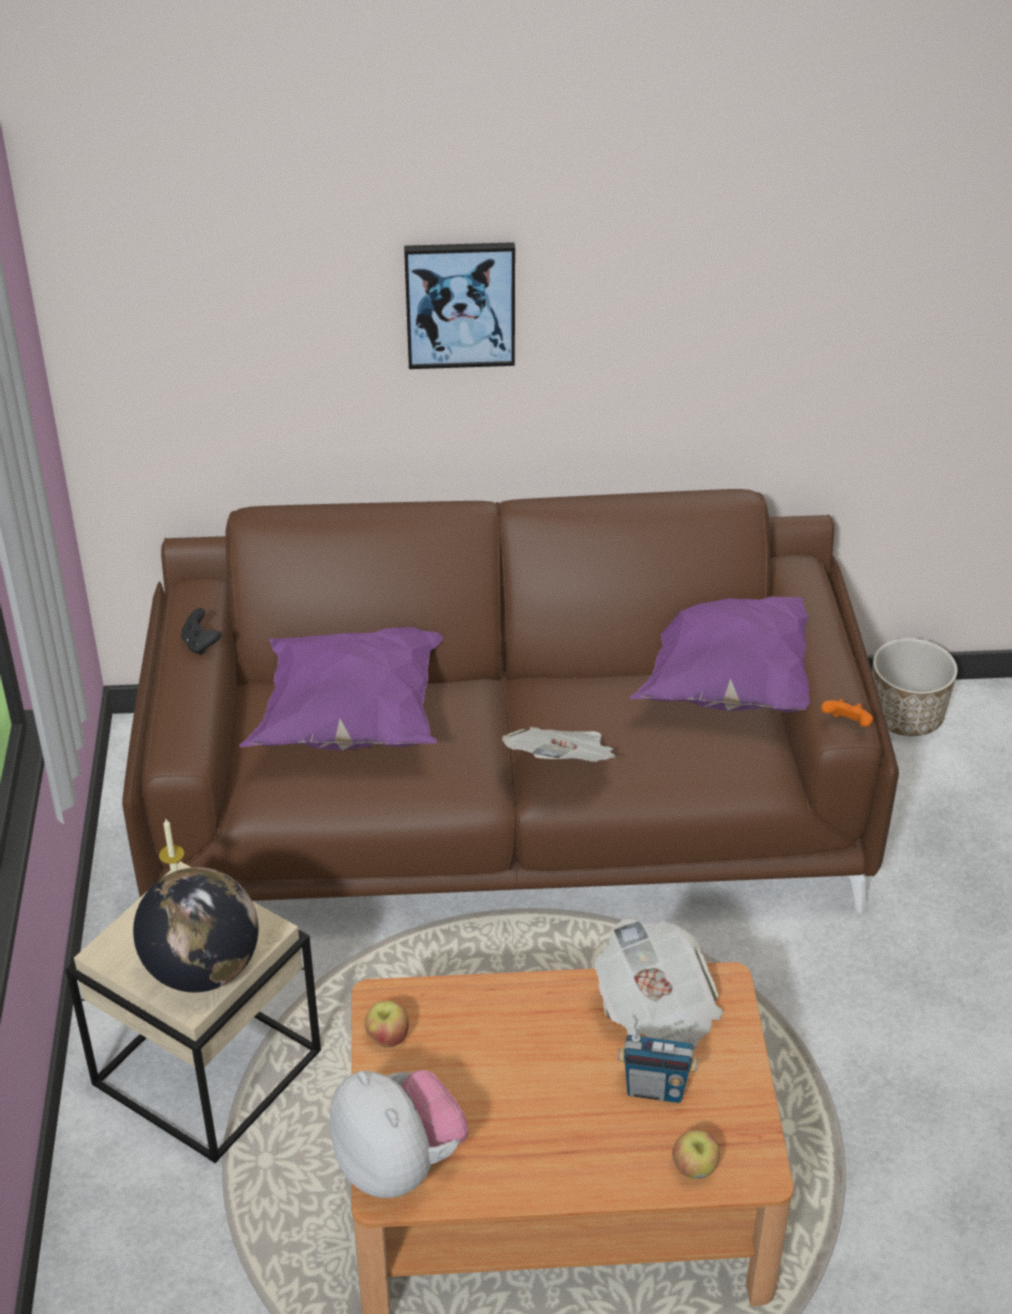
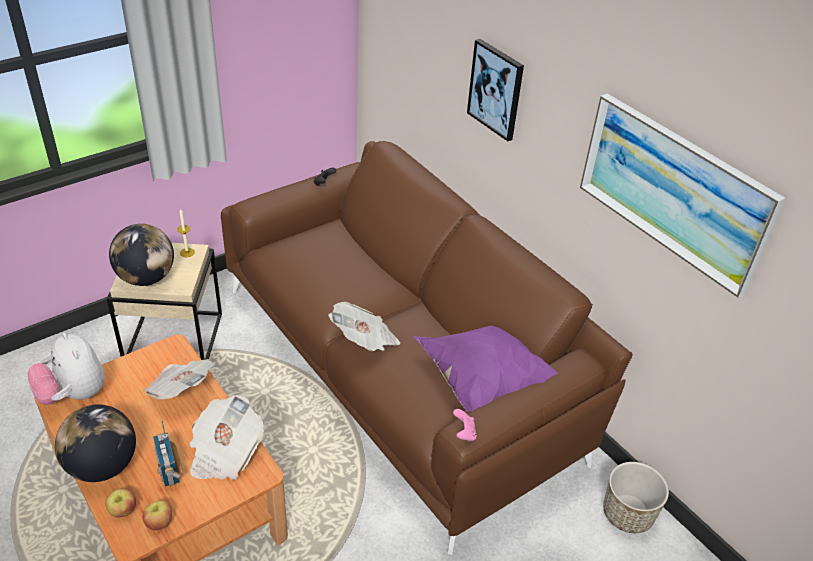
camera: 55 degrees right, 0 degrees up
(349, 722) = (336, 257): purple pillow -> none
(387, 1037) = (151, 358): apple -> apple (159, 522)
(398, 1164) = (73, 394): plush toy -> plush toy turned 120 degrees clockwise
(490, 1022) = (181, 390): none -> newspaper
(588, 1168) = (103, 466): none -> globe
(832, 274) = (673, 190): none -> picture
(847, 725) = (464, 433): orange game controller -> pink game controller

